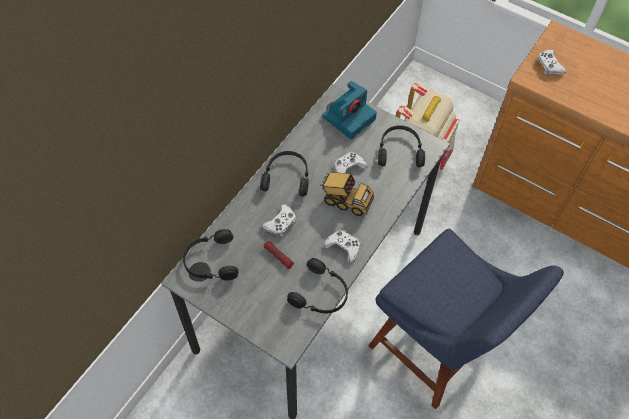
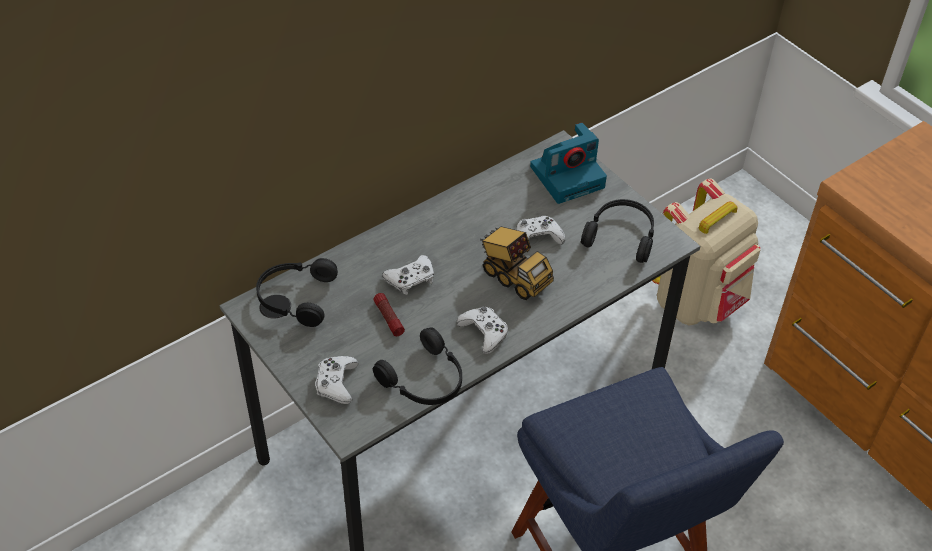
camera: 20 degrees right, 10 degrees down
(287, 177) = (446, 226): black headphones -> none
(549, 65) = (891, 177): white game controller -> white game controller (336, 383)

